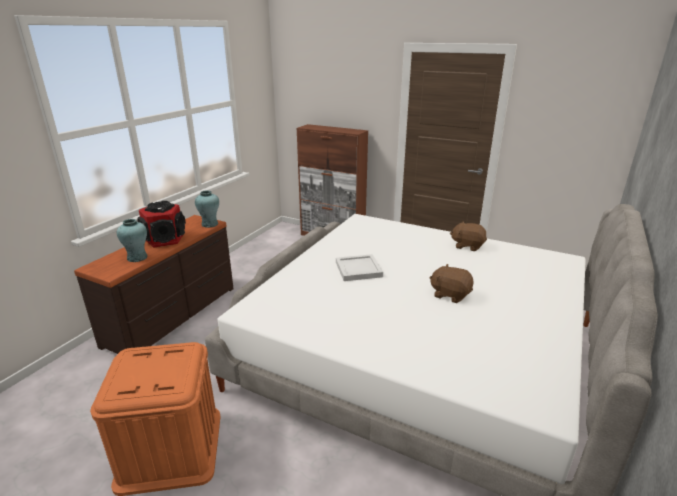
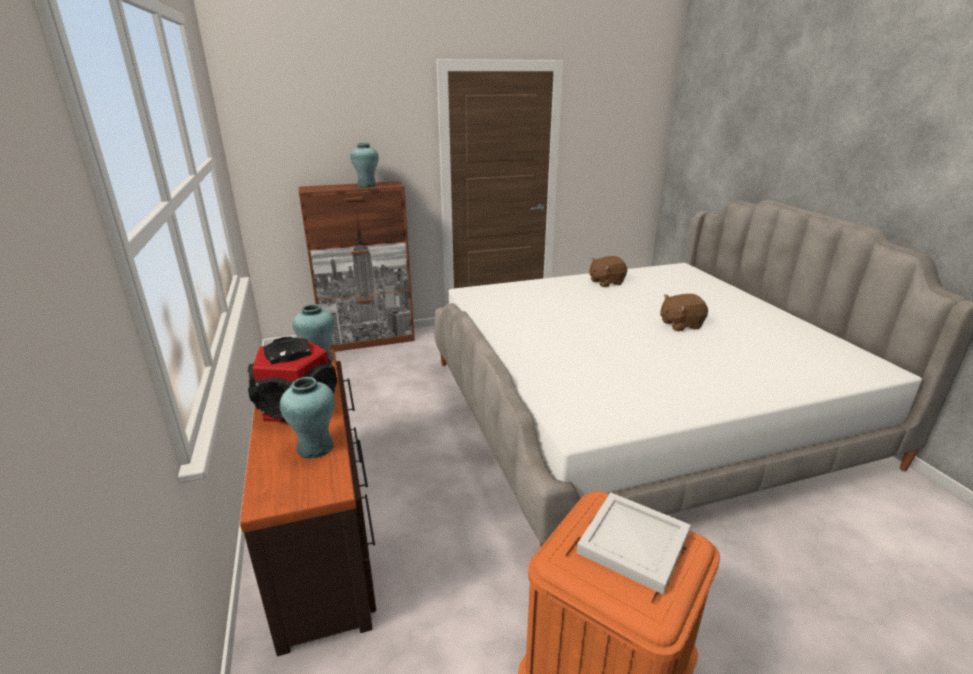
camera: 45 degrees left, 0 degrees up
(340, 130) = (367, 186): none -> turquoise vase
(358, 270) = (576, 338): white tray -> white tray (634, 544)

